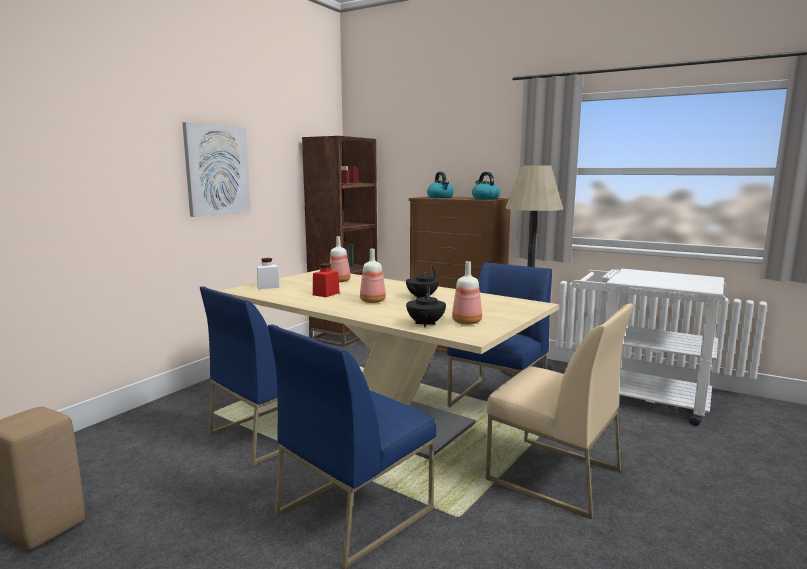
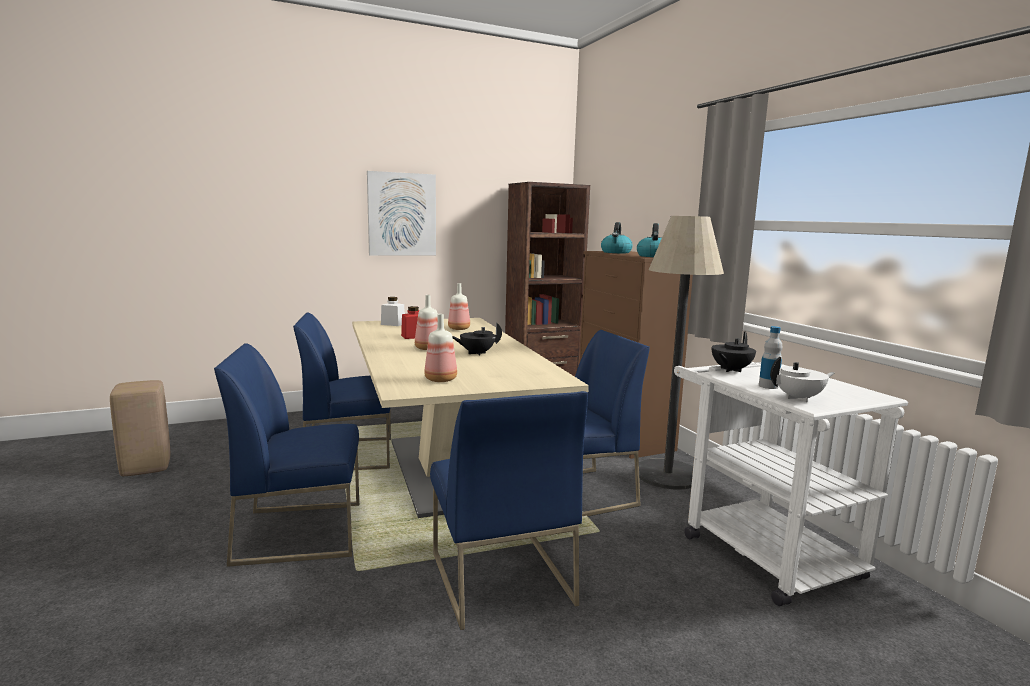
camera: 35 degrees right, 0 degrees up
(425, 324) = (402, 373): black teapot -> black teapot (730, 370)
(552, 475) = (499, 577): beige chair -> blue chair
(660, 282) = (768, 386): none -> bottle
(691, 286) = (799, 398): none -> white teapot

